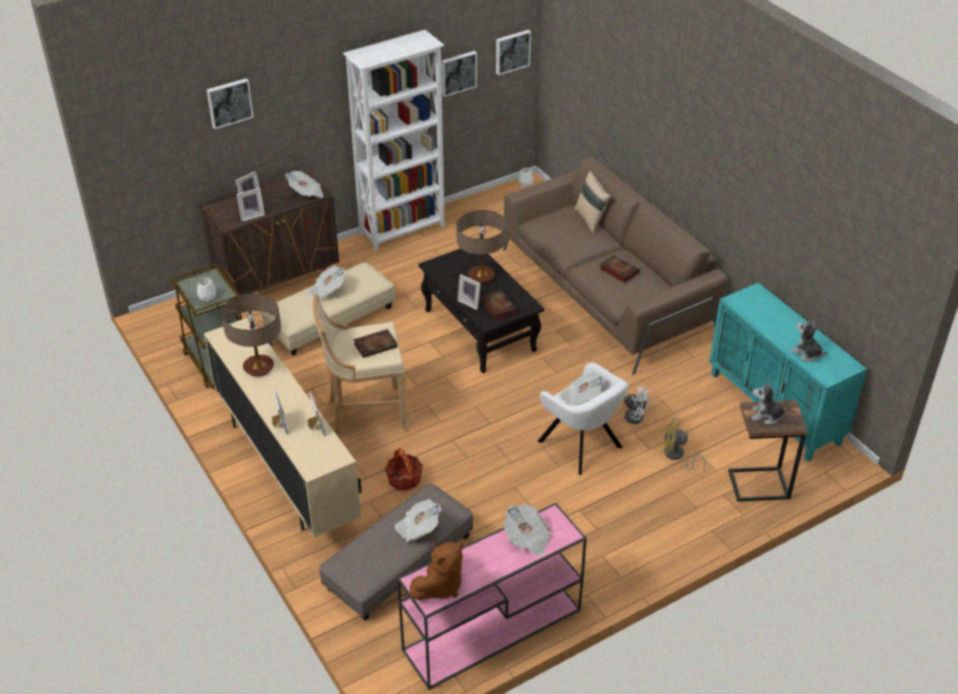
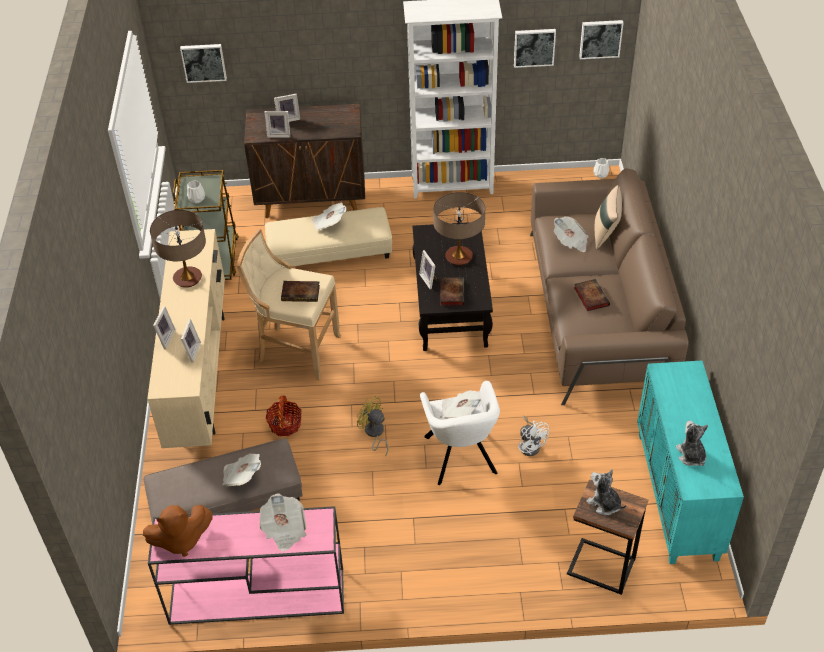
camera: 30 degrees right, 5 degrees up
(229, 102) = (281, 24): picture -> picture (203, 62)
(306, 193) = (340, 127): newspaper -> newspaper (570, 242)
(676, 456) = (542, 504): yellow fan -> yellow fan (374, 434)

